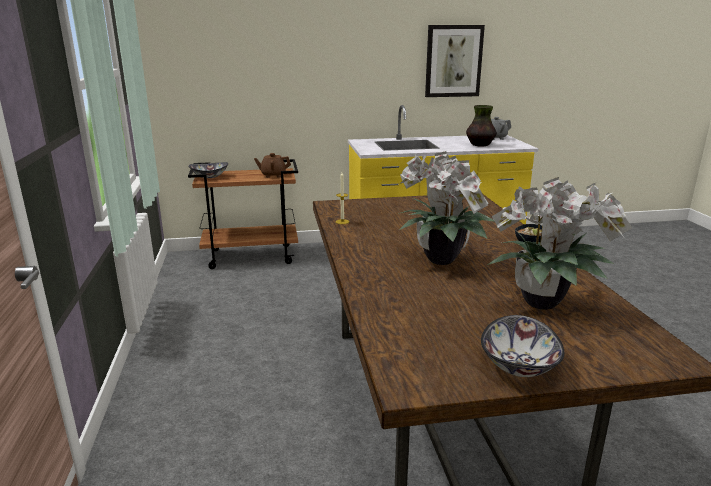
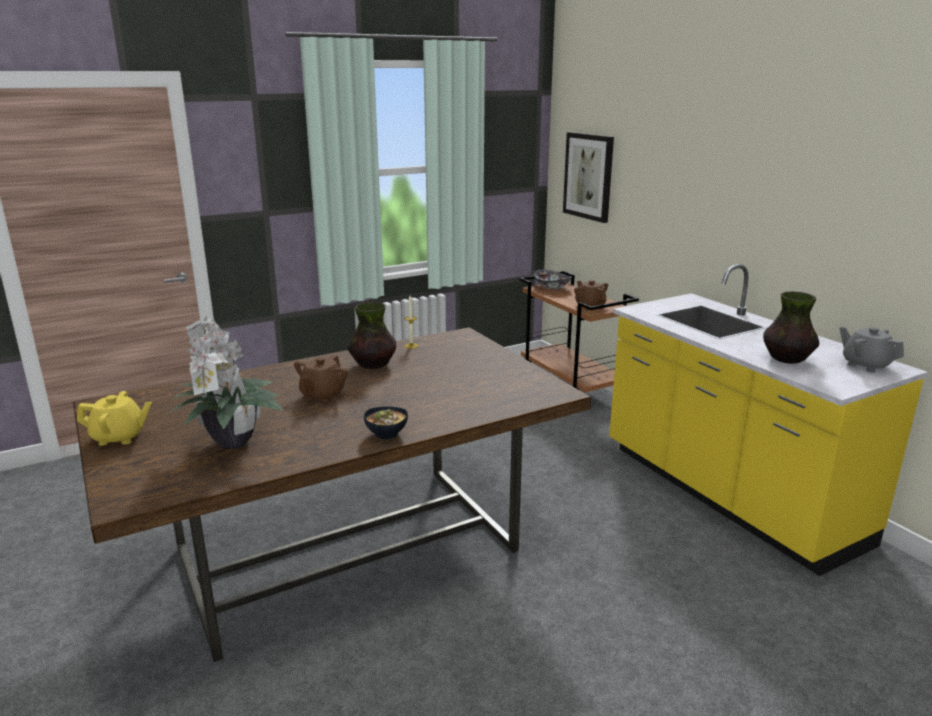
camera: 70 degrees right, 0 degrees up
(379, 238) = (373, 365): none -> vase
(442, 261) = (322, 395): potted plant -> brown teapot
(453, 61) = (855, 214): picture -> picture (588, 176)
(520, 366) = (119, 437): bowl -> yellow teapot

